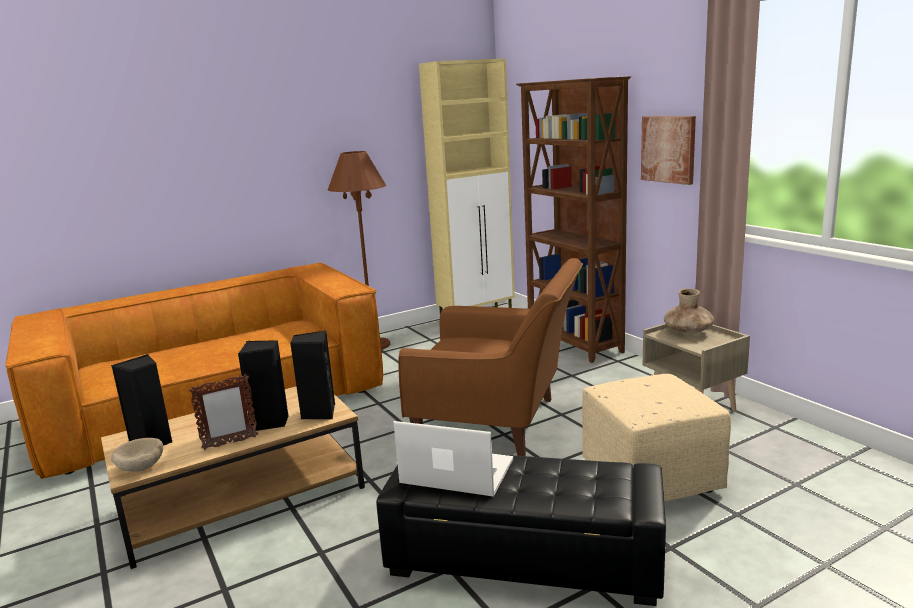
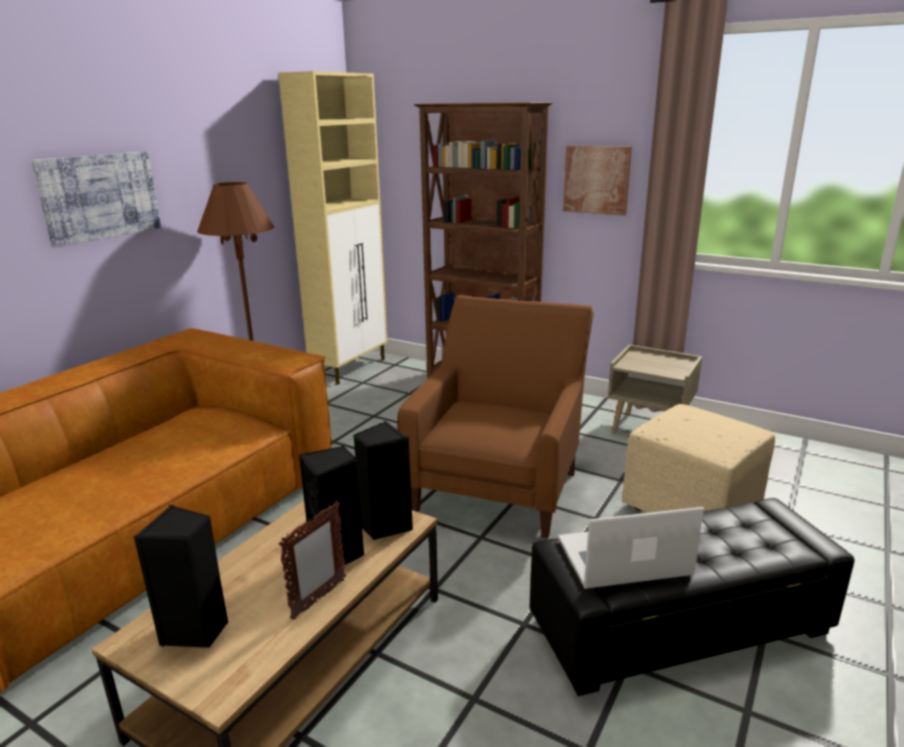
camera: 30 degrees left, 5 degrees up
(140, 468) = (227, 678): beige bowl -> none
(257, 160) = (100, 196): none -> picture
(498, 422) = (498, 484): brown armchair -> brown armchair turned 60 degrees counterclockwise
(688, 331) = (645, 359): brown vase -> none

